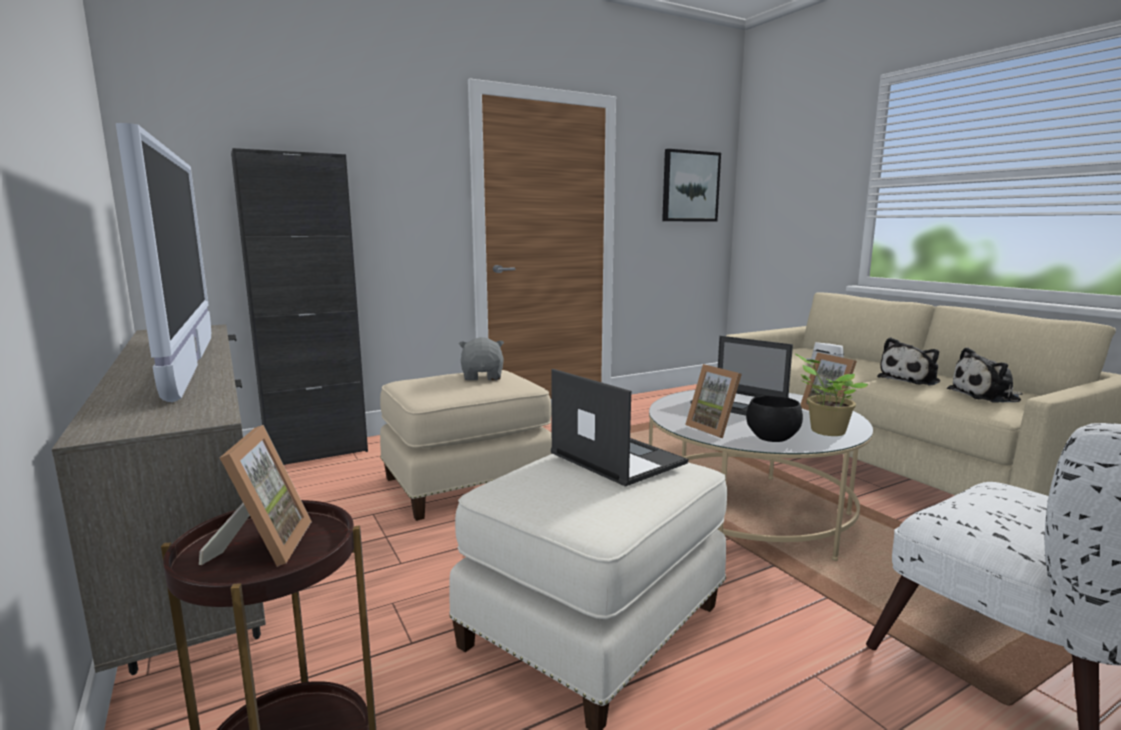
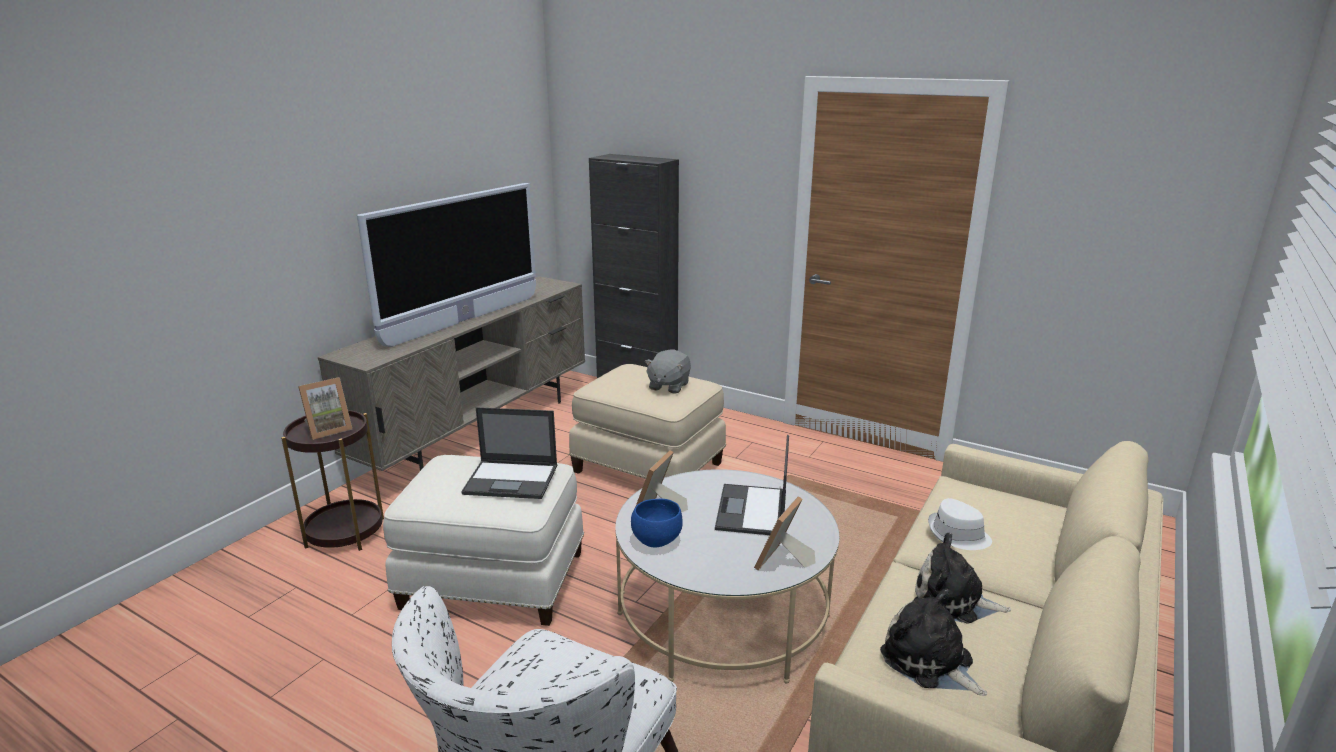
camera: 60 degrees right, 10 degrees up
(483, 377) = (668, 386): grey plush toy -> grey plush toy turned 150 degrees clockwise
(615, 457) = (512, 480): laptop -> laptop turned 75 degrees clockwise
(690, 186) = (1143, 211): picture -> none
(770, 438) = (656, 540): black bowl -> blue bowl
(824, 431) = (708, 566): potted plant -> none

